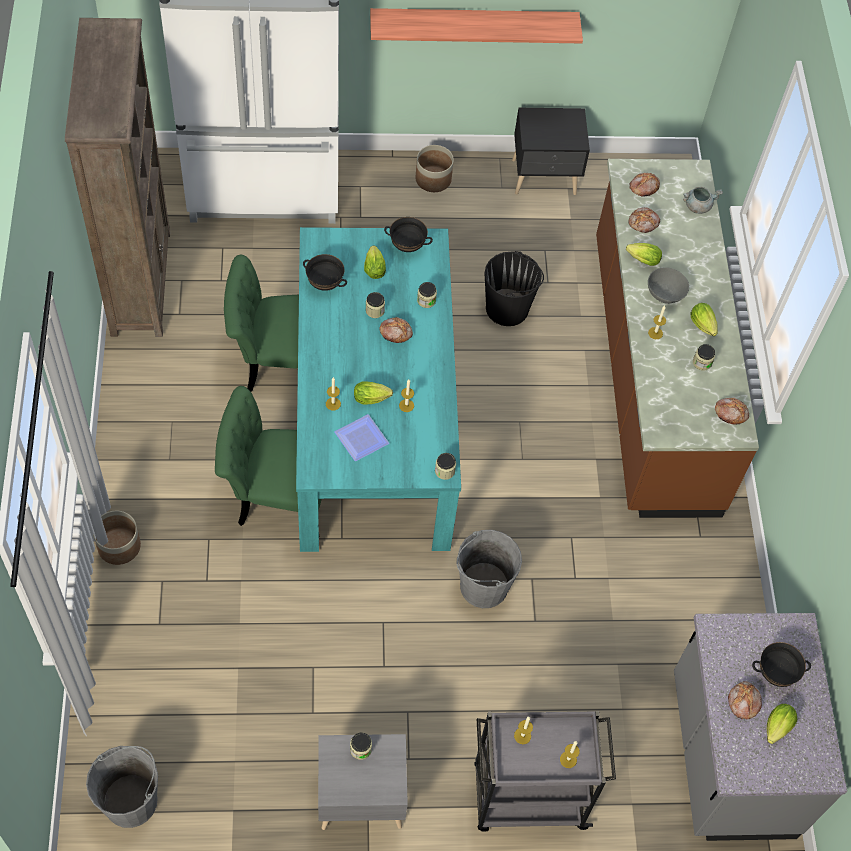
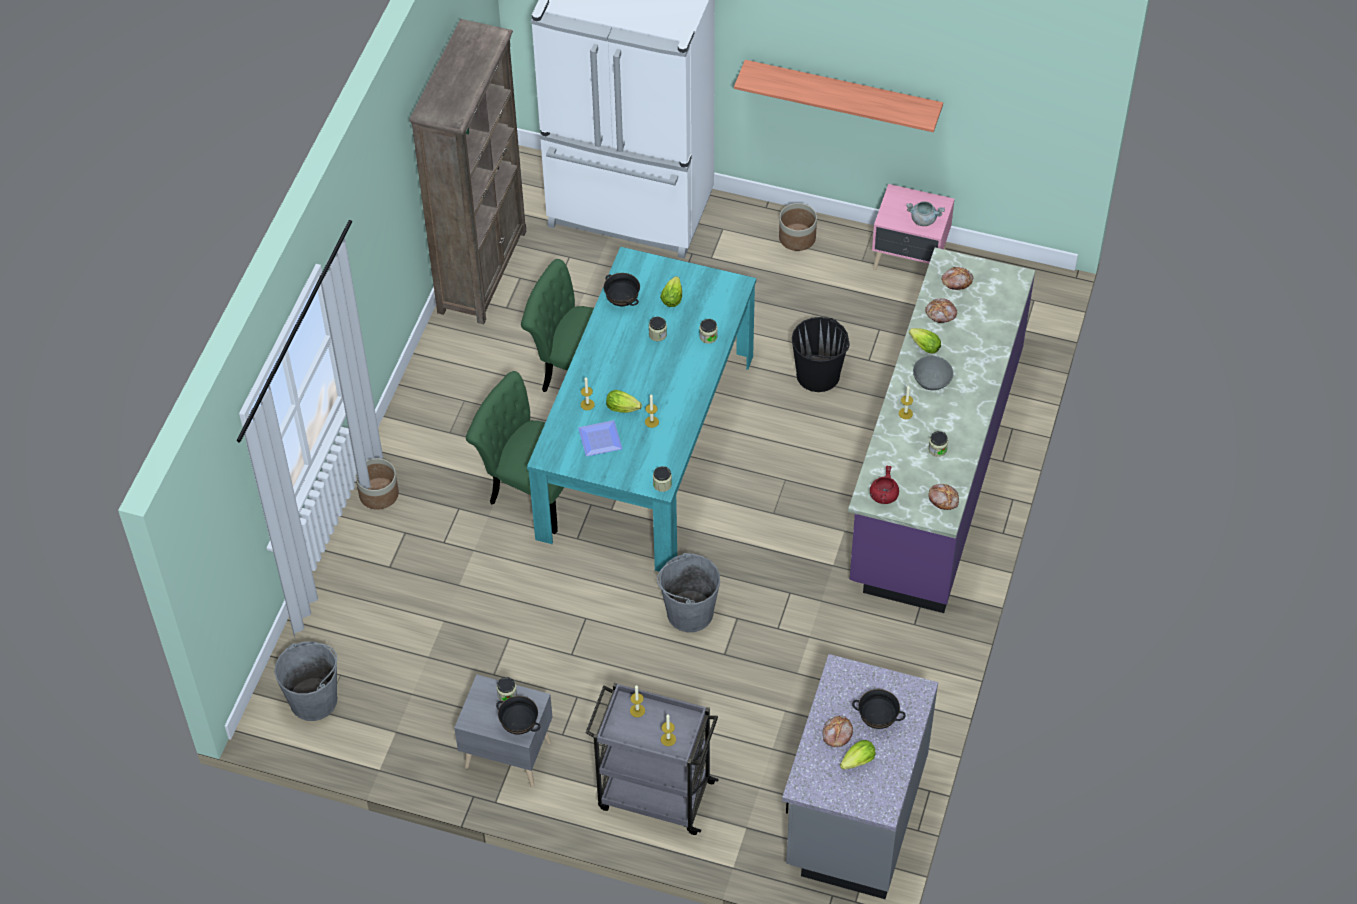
camera: 25 degrees right, 5 degrees down
(395, 332) = (668, 357): bread -> none
(407, 246) = (711, 285): black bowl -> black bowl (519, 726)
(545, 178) = (910, 261): black nightstand -> pink nightstand
(652, 373) = (934, 468): brown counter -> purple counter
(672, 425) = (883, 495): none -> red cooking pot
(697, 206) = (1002, 310): grey cooking pot -> grey cooking pot (924, 219)
(703, 327) = (954, 419): lettuce -> none

